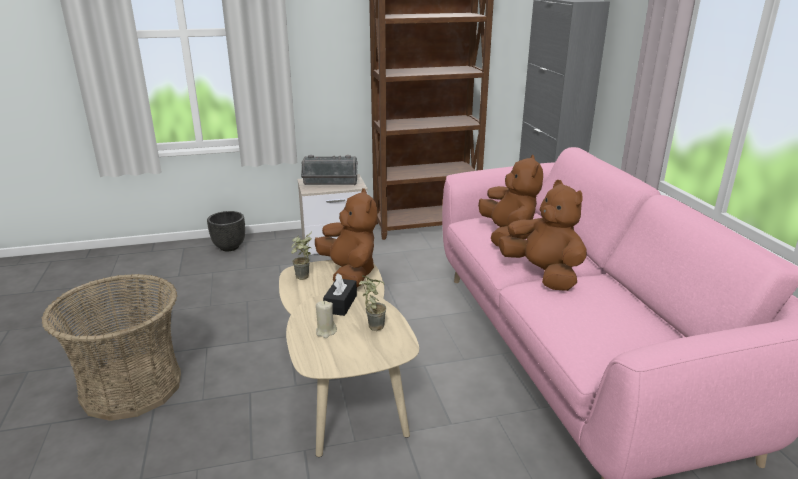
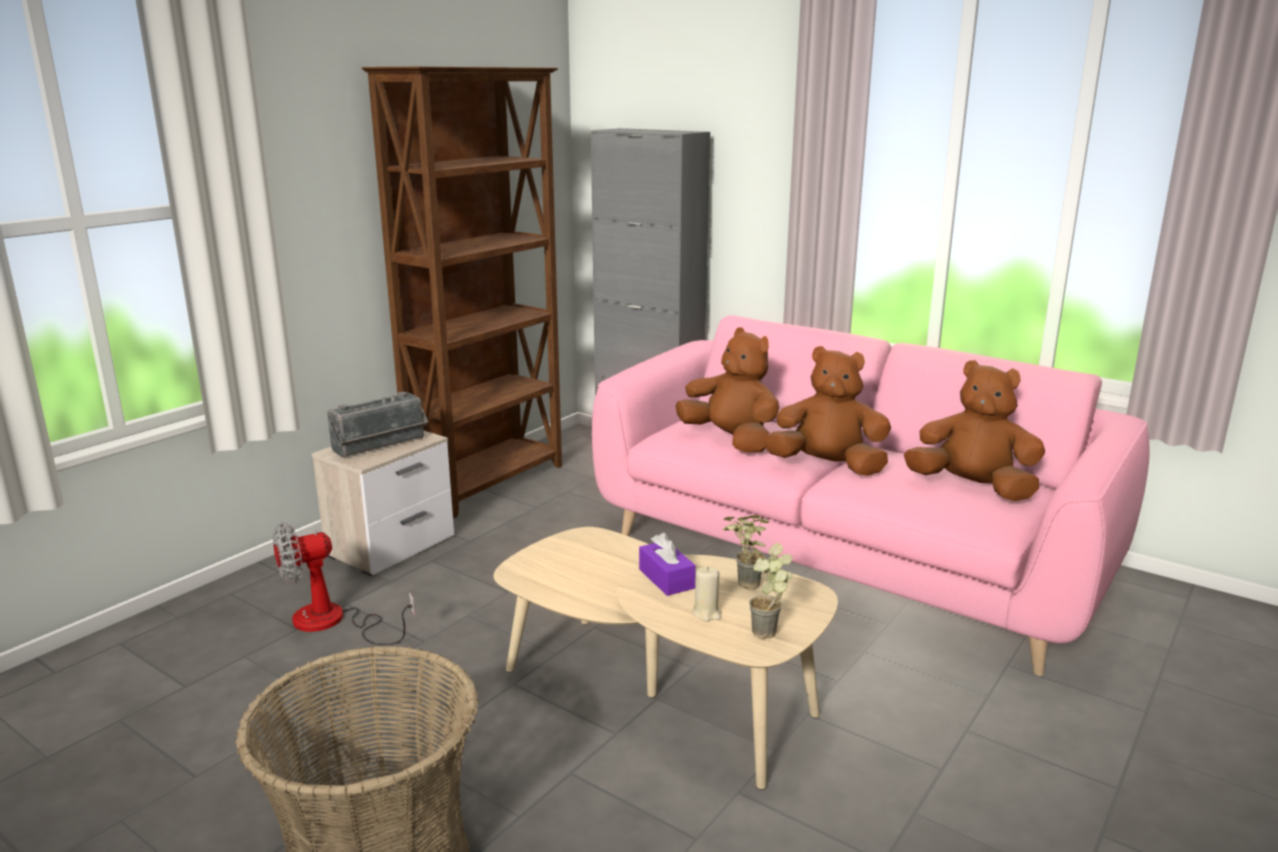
camera: 40 degrees left, 5 degrees down
(230, 247) = (214, 611): black planter -> none
(262, 271) = (333, 622): none -> fan
(302, 279) = (542, 577): potted plant -> potted plant (770, 635)
(340, 304) = (666, 579): black tissue box -> purple tissue box
(349, 274) = (590, 549): brown plush toy -> brown plush toy (972, 488)

